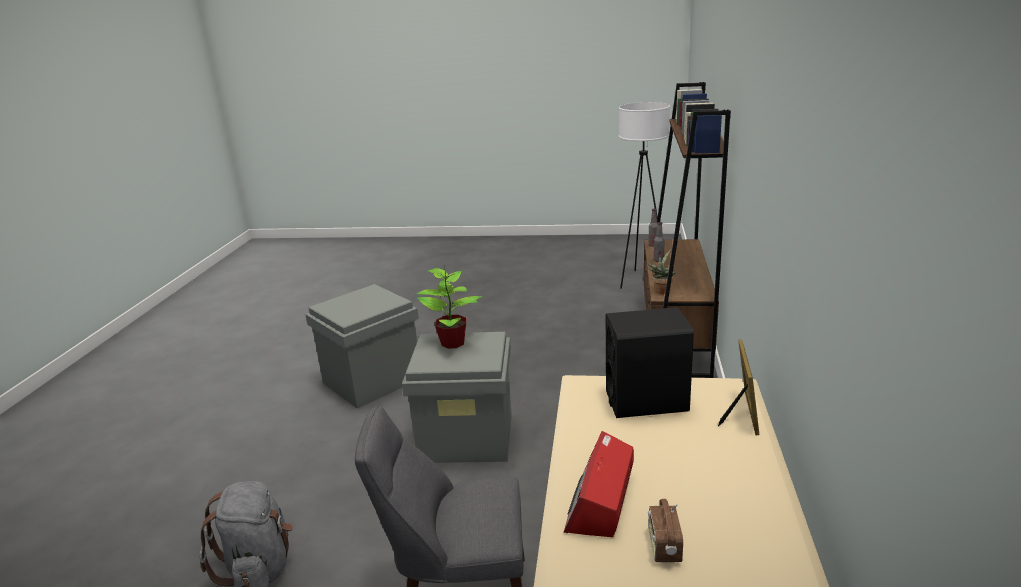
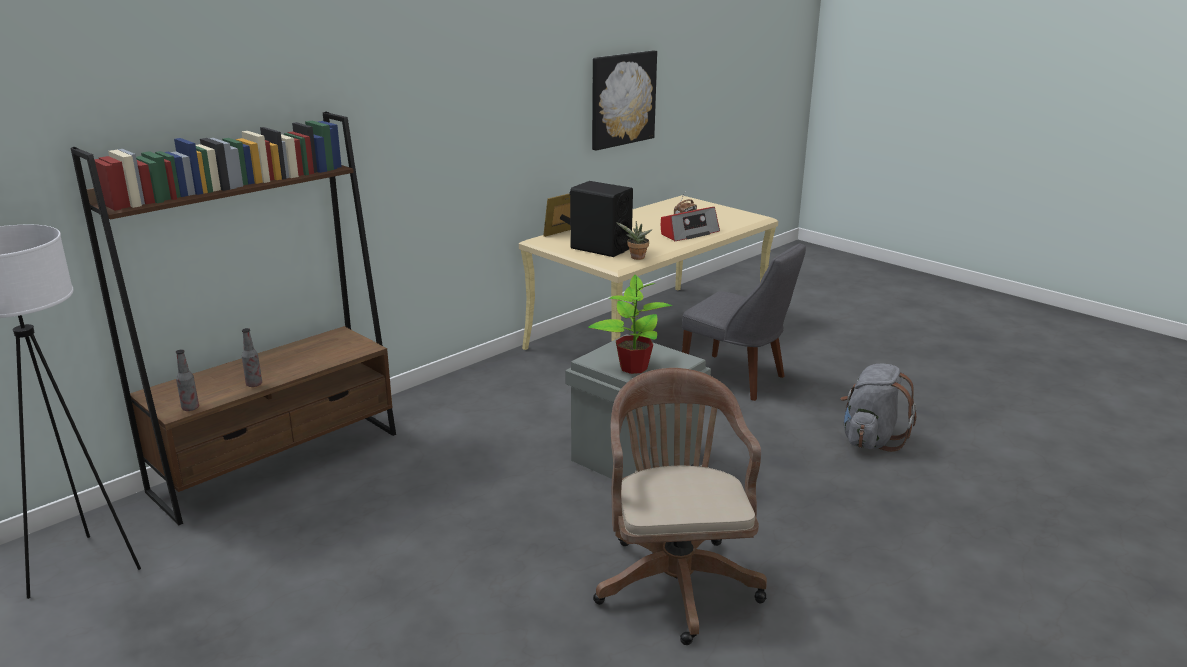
camera: 145 degrees left, 0 degrees up
(371, 381) = (675, 579): grey storage box -> brown office chair
(661, 290) = (352, 352): potted plant -> potted plant (636, 258)
(858, 318) = (622, 99): none -> picture

